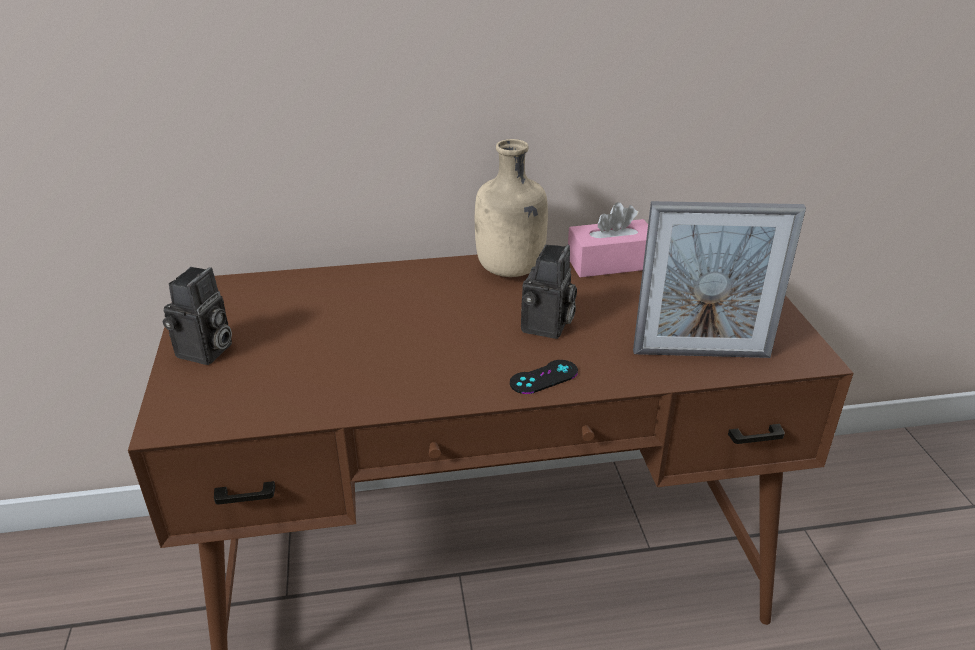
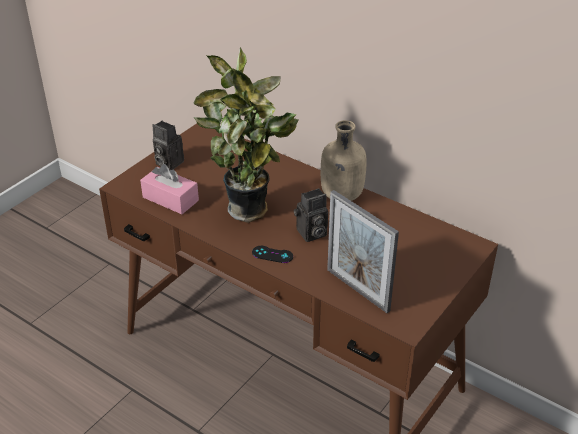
camera: 45 degrees right, 5 degrees up
(205, 352) = (167, 163): camera -> camera turned 60 degrees clockwise
(433, 346) = (251, 212): none -> potted plant
(610, 263) = (397, 221): pink tissue box -> pink tissue box (170, 199)

